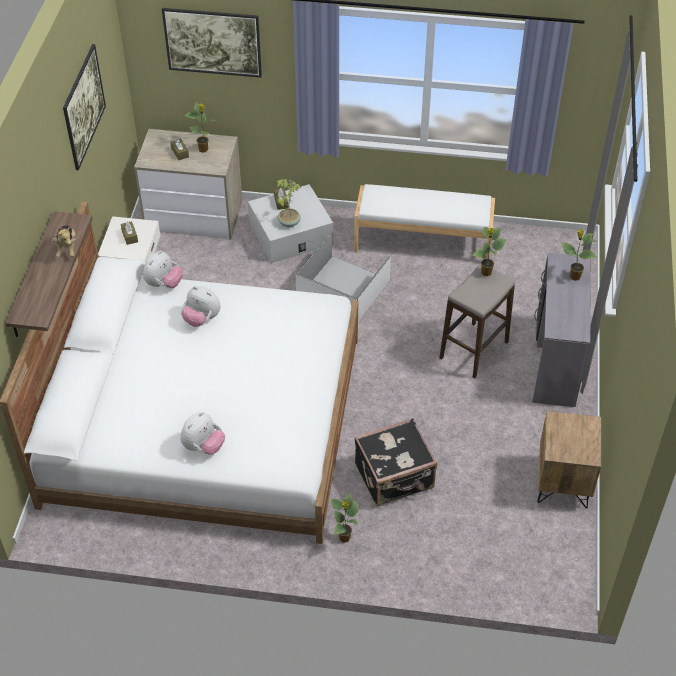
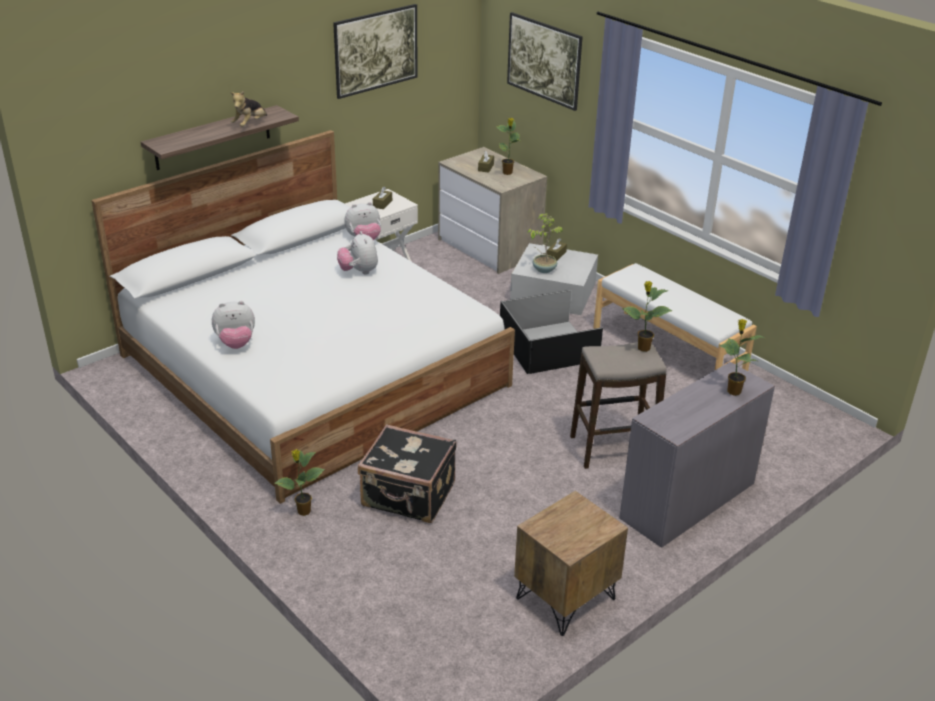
camera: 40 degrees right, 15 degrees down
(344, 289) = (549, 347): white storage box -> black storage box

